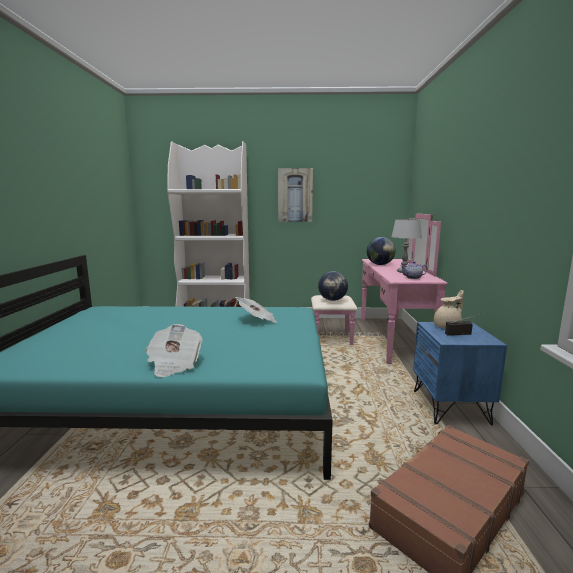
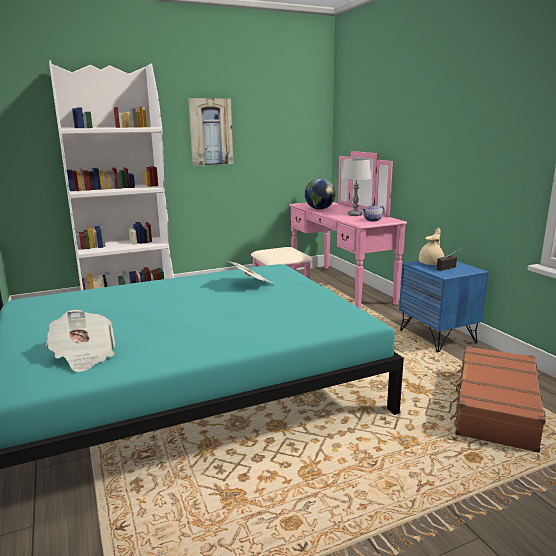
camera: 25 degrees left, 5 degrees up
(174, 364) = (238, 339): newspaper -> newspaper (84, 356)
(332, 300) = (284, 253): globe -> none

